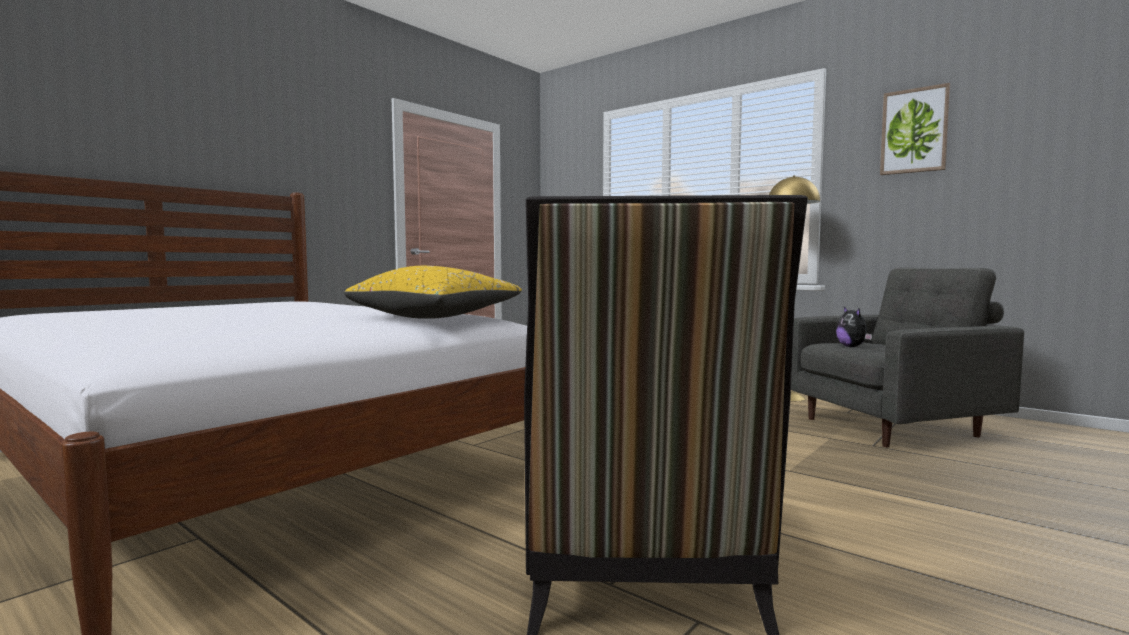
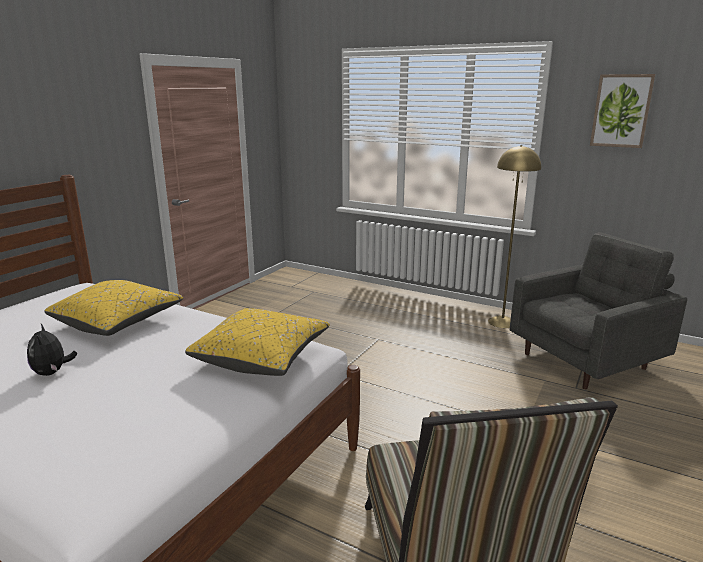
camera: 10 degrees left, 15 degrees up
(303, 306) = (118, 322): none -> yellow pillow
(852, 347) = (563, 307): plush toy -> plush toy (52, 372)

